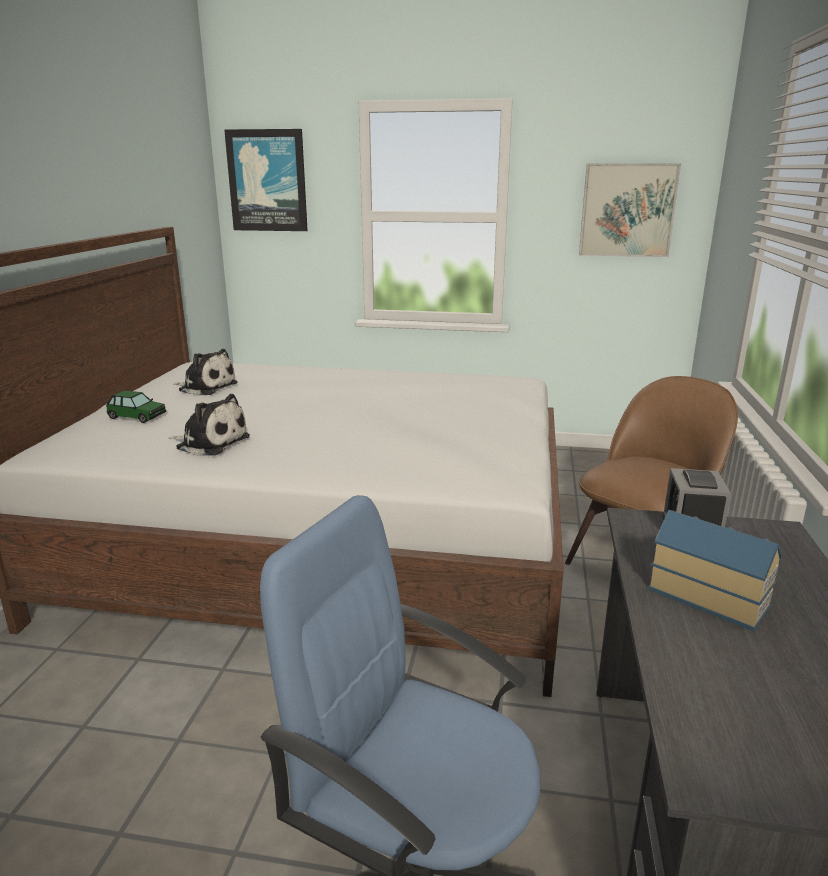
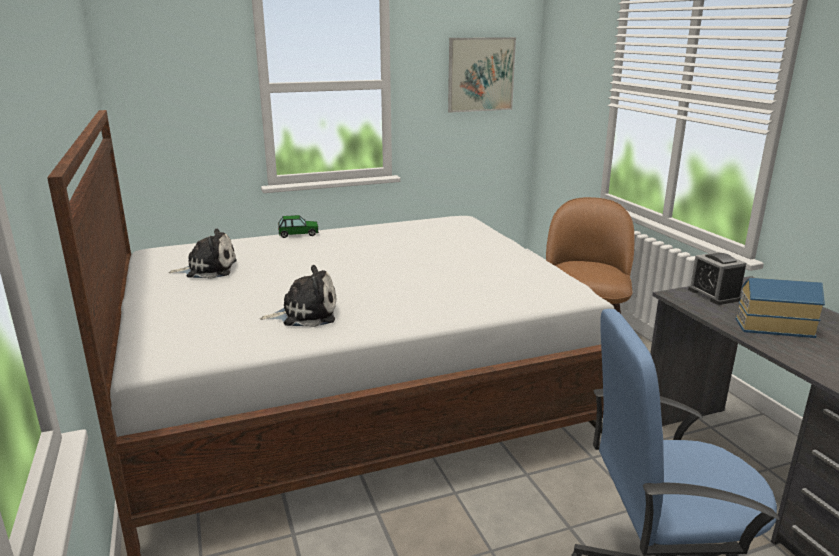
camera: 30 degrees left, 0 degrees up
(137, 416) = (189, 308): toy car -> toy car (298, 234)
(267, 181) = (157, 57): picture -> none

